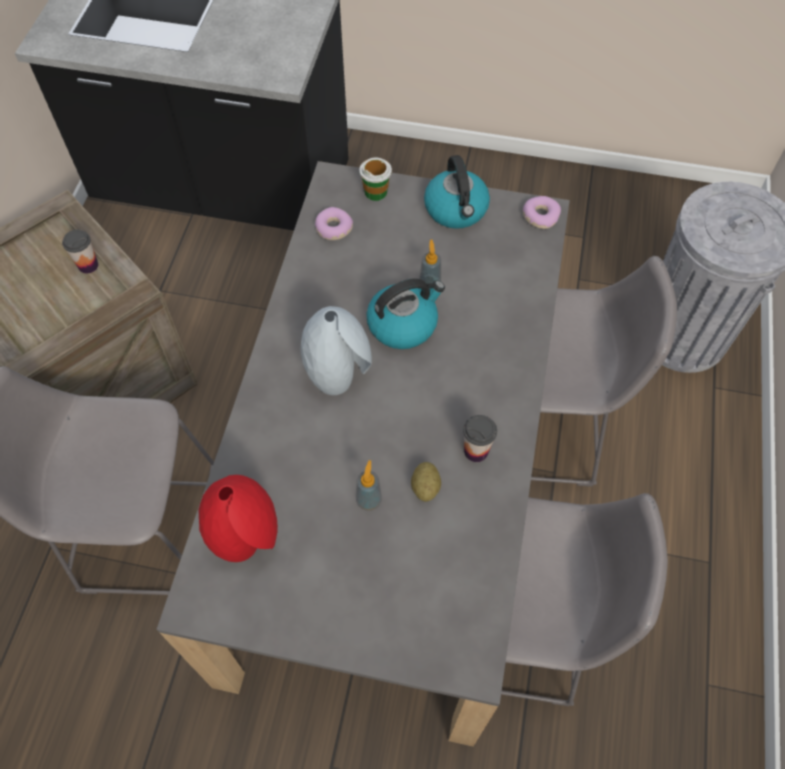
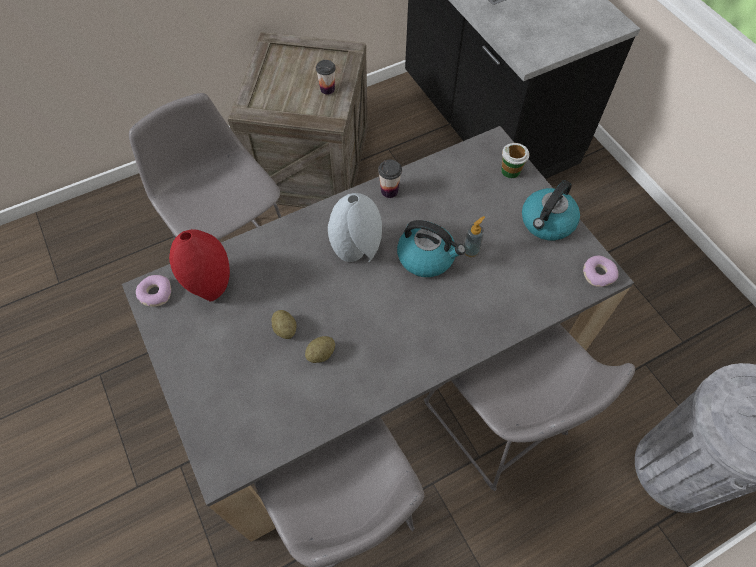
camera: 50 degrees right, 0 degrees up
(333, 228) = (458, 170): donut -> donut (155, 293)
(369, 500) = (285, 329): soap dispenser -> potato
(476, 451) = (373, 365): cup -> cup (389, 191)

